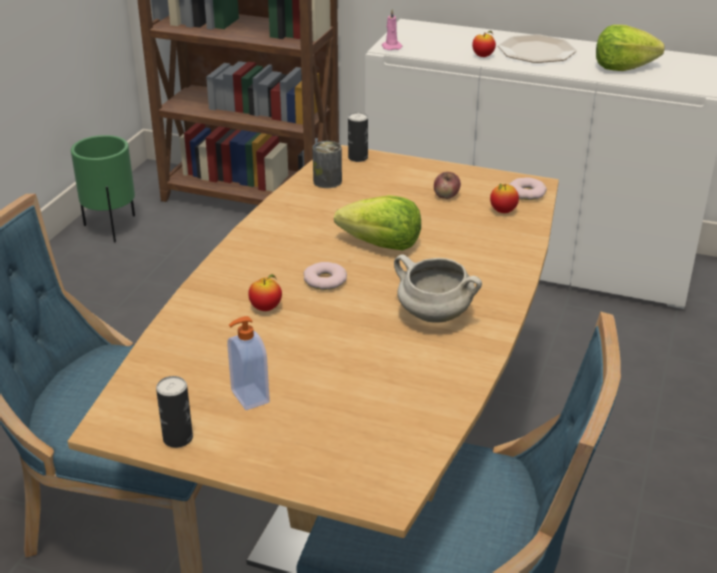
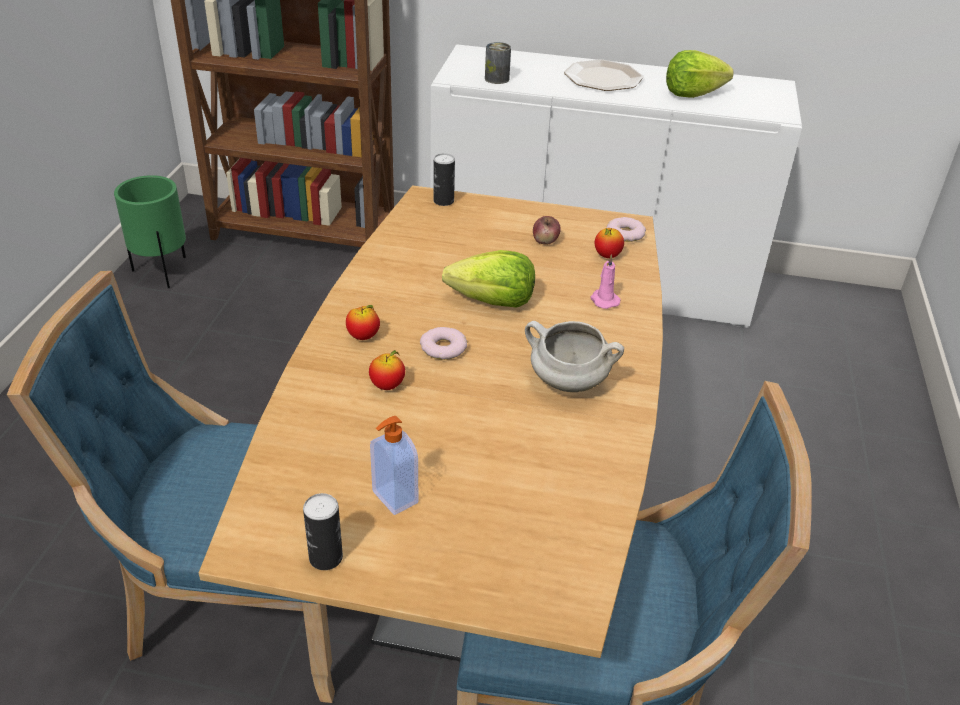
camera: 10 degrees left, 5 degrees up
(327, 181) = (418, 230): can -> can (497, 79)
(391, 47) = (455, 76): pink candle -> pink candle (603, 300)
(483, 56) = (551, 85): apple -> apple (363, 336)

